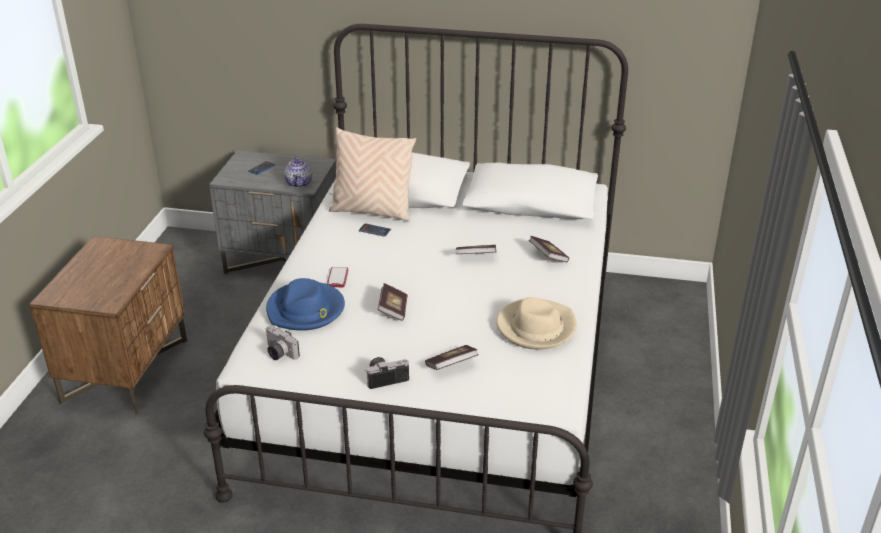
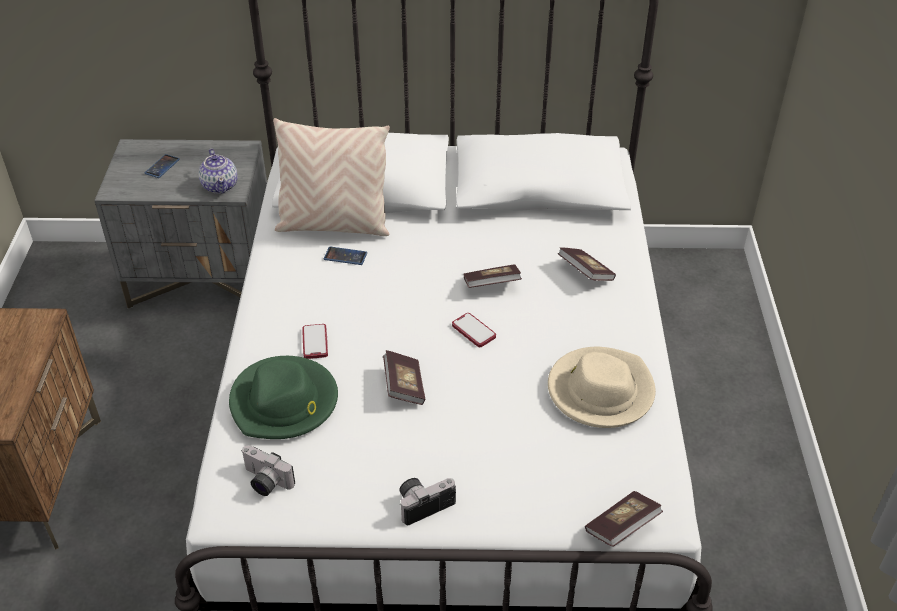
camera: 10 degrees left, 10 degrees up
(306, 310) = (284, 402): blue hat -> green hat
(451, 365) = (506, 470): book -> book (621, 527)
(454, 283) = (473, 331): none -> phone

